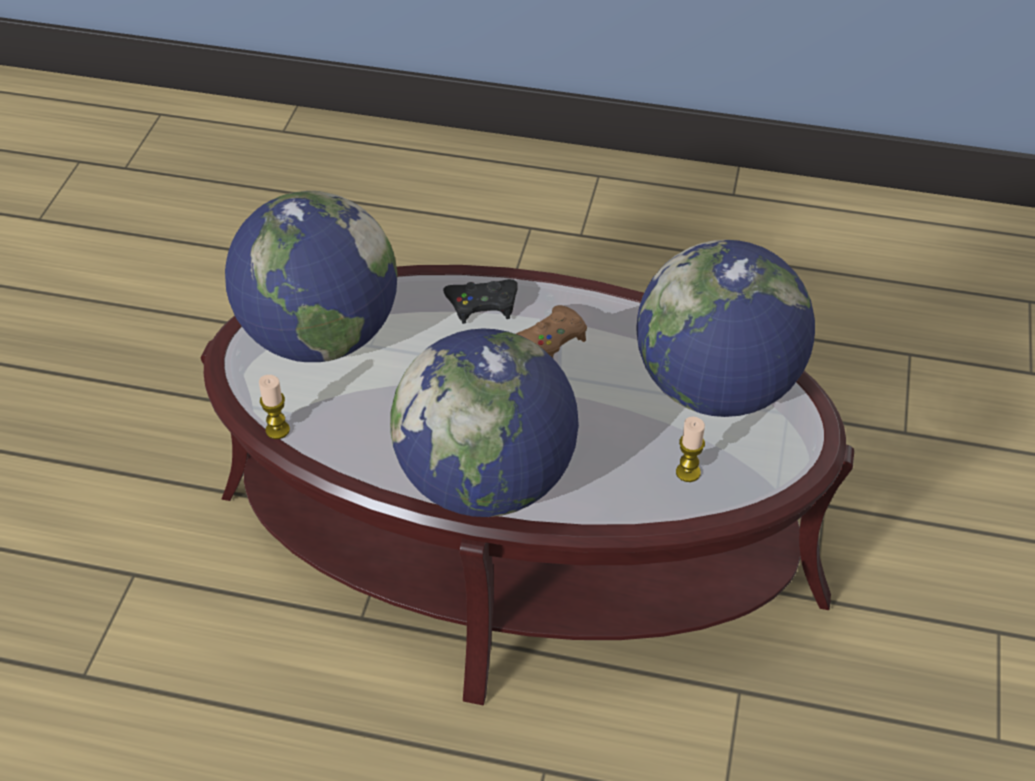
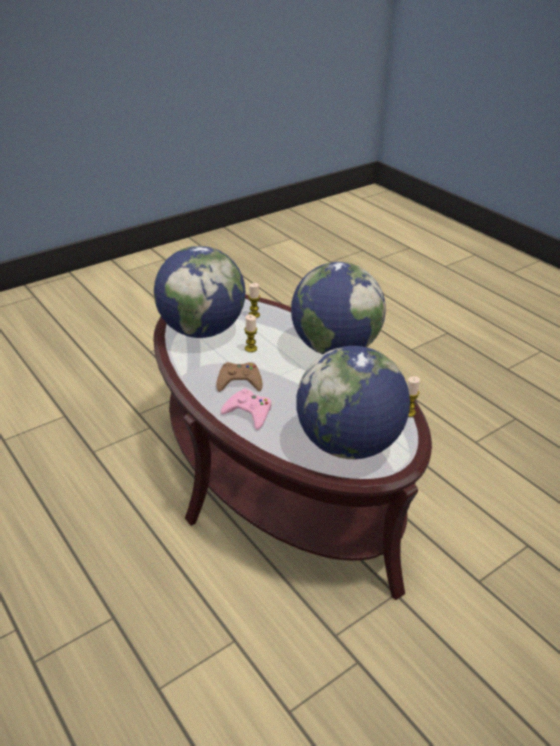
camera: 140 degrees left, 10 degrees down
(482, 304) = (248, 412): black game controller -> pink game controller
(605, 402) = (251, 348): none -> candle

